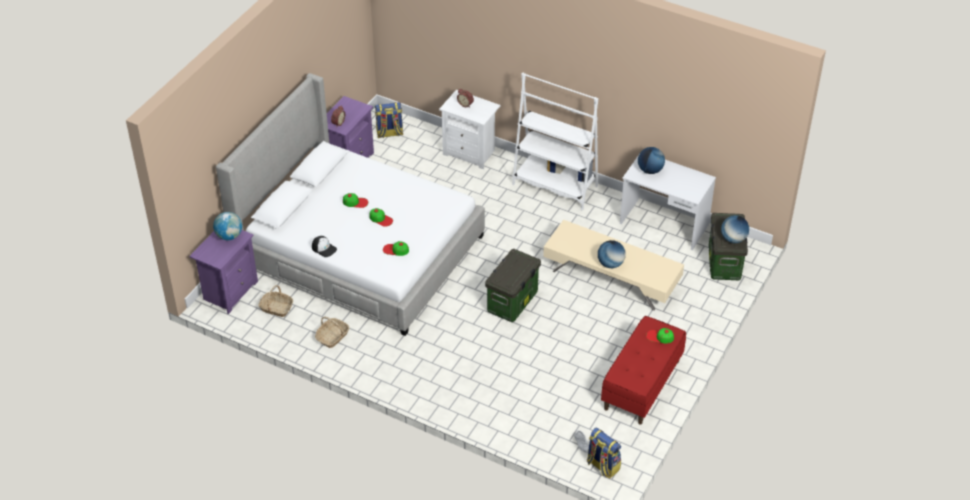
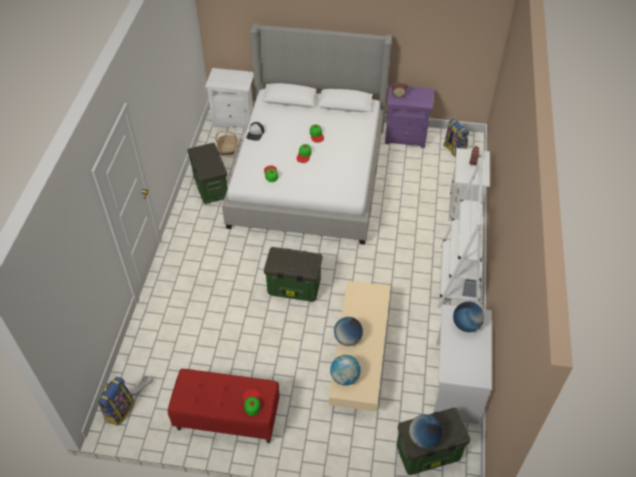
camera: 70 degrees right, 5 degrees up
(229, 236) = (241, 79): globe -> globe (344, 377)
(229, 291) = (235, 119): purple nightstand -> white nightstand
(332, 337) = (210, 187): basket -> storage box

